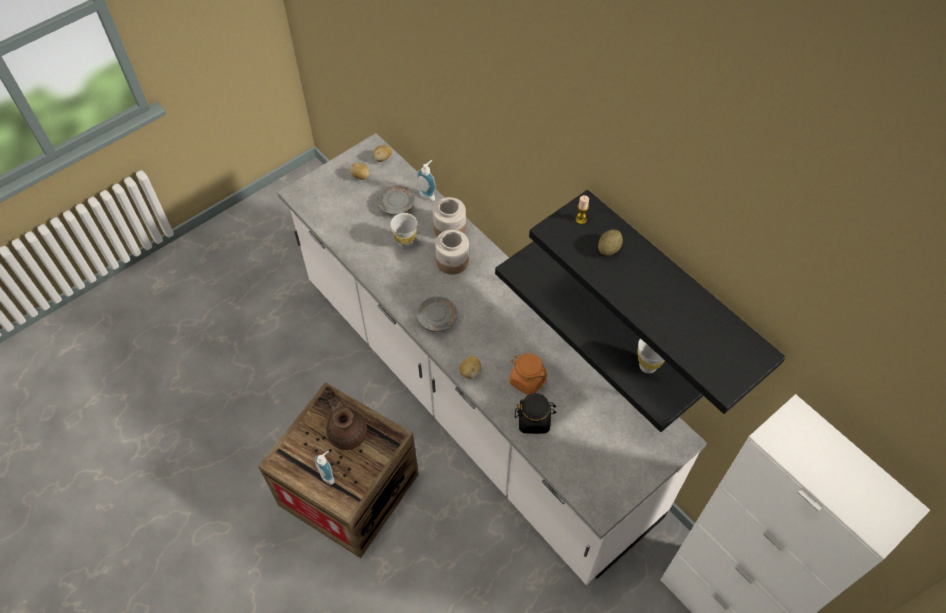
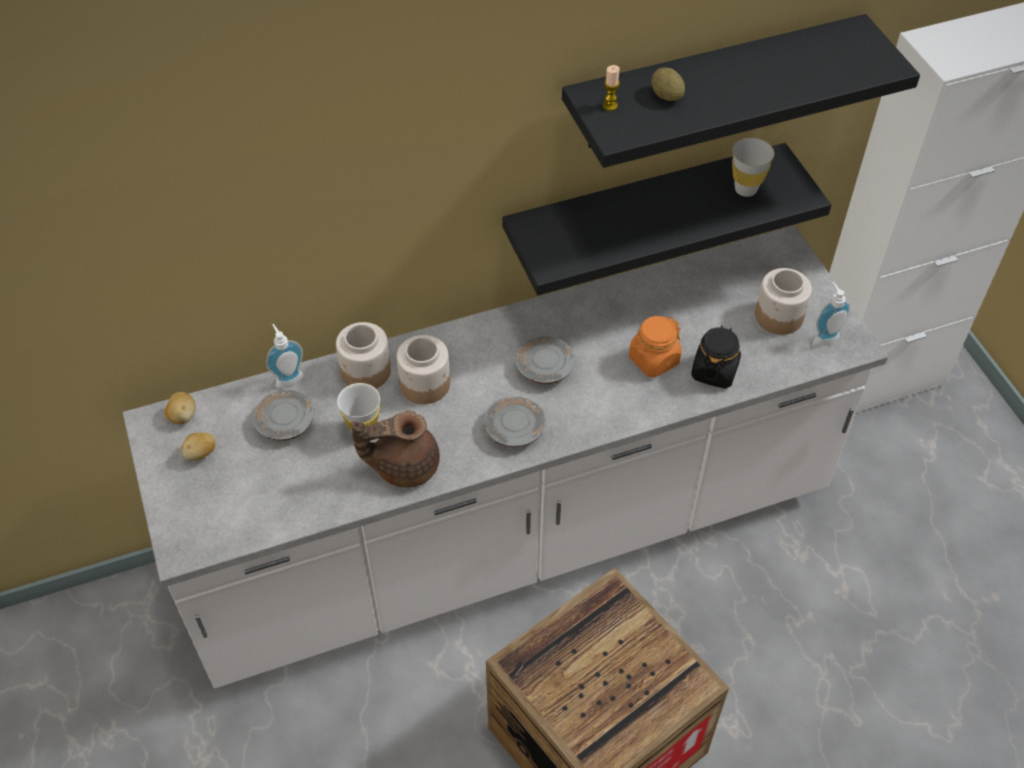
camera: 70 degrees left, 5 degrees down
(329, 475) = (646, 694): soap dispenser -> soap dispenser (824, 337)
(347, 431) = (582, 651): brown teapot -> brown teapot (403, 466)
(470, 372) = (617, 416): potato -> none
(493, 320) = (544, 368): none -> grey plate
(605, 451) = (779, 316): none -> jar

